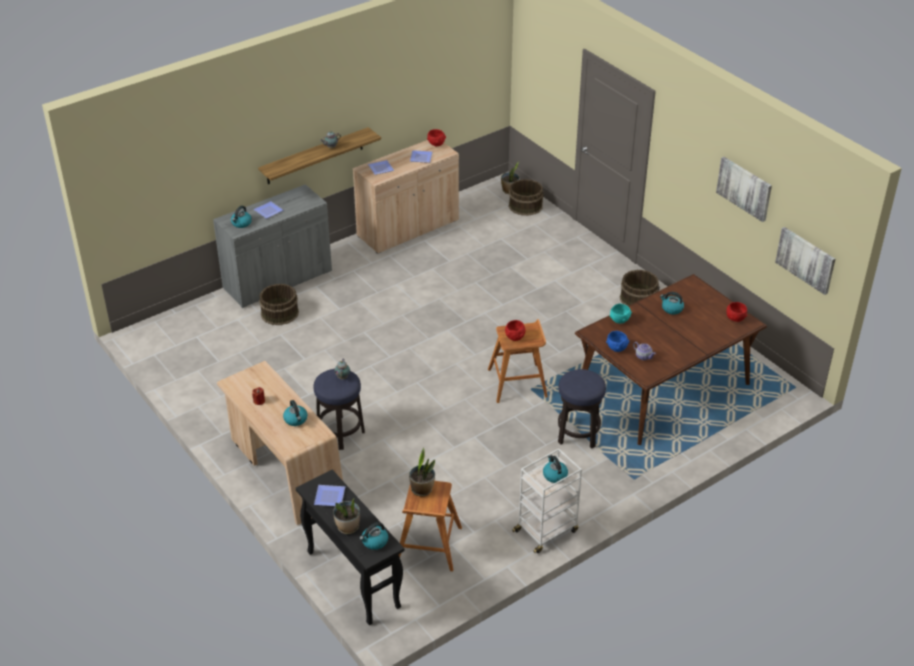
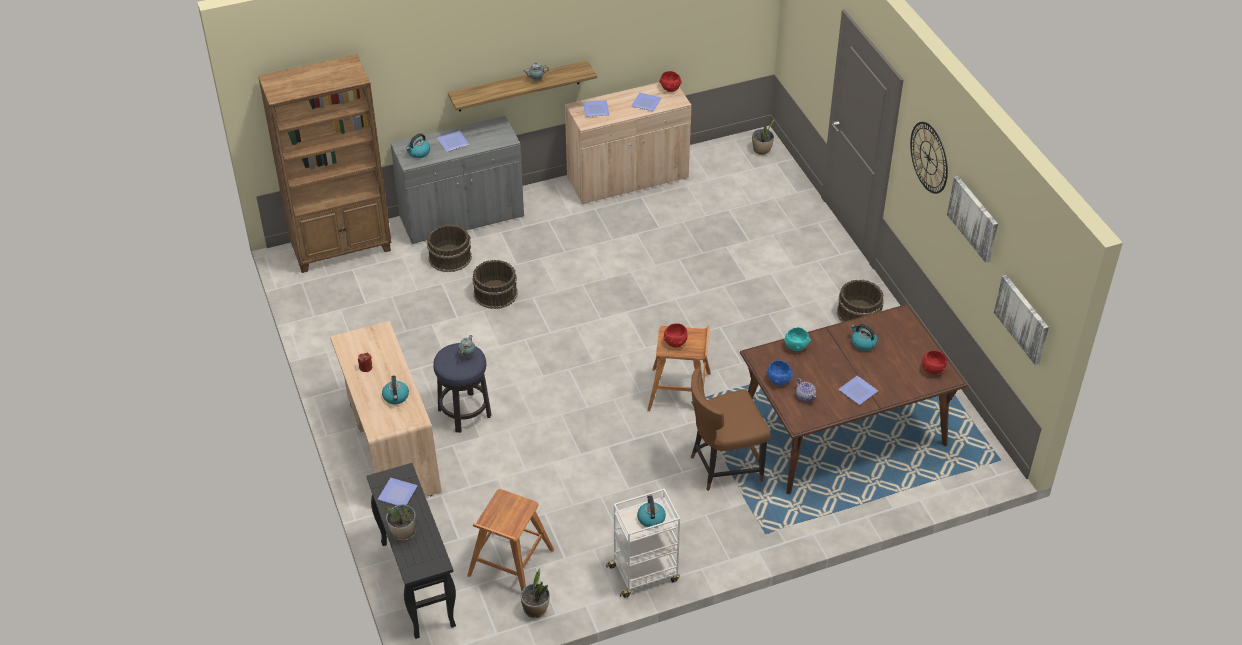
camera: 15 degrees right, 5 degrees up
(180, 321) = (342, 248): none -> brown bookcase
(374, 542) = (425, 555): kettle -> none
(422, 489) = (504, 504): potted plant -> potted plant (536, 609)
(525, 205) = (773, 172): brown bucket -> brown bucket (496, 293)
(578, 434) = (724, 466): stool -> brown chair
(684, 346) = (858, 392): none -> plate
(690, 149) = (929, 157): none -> wall clock

